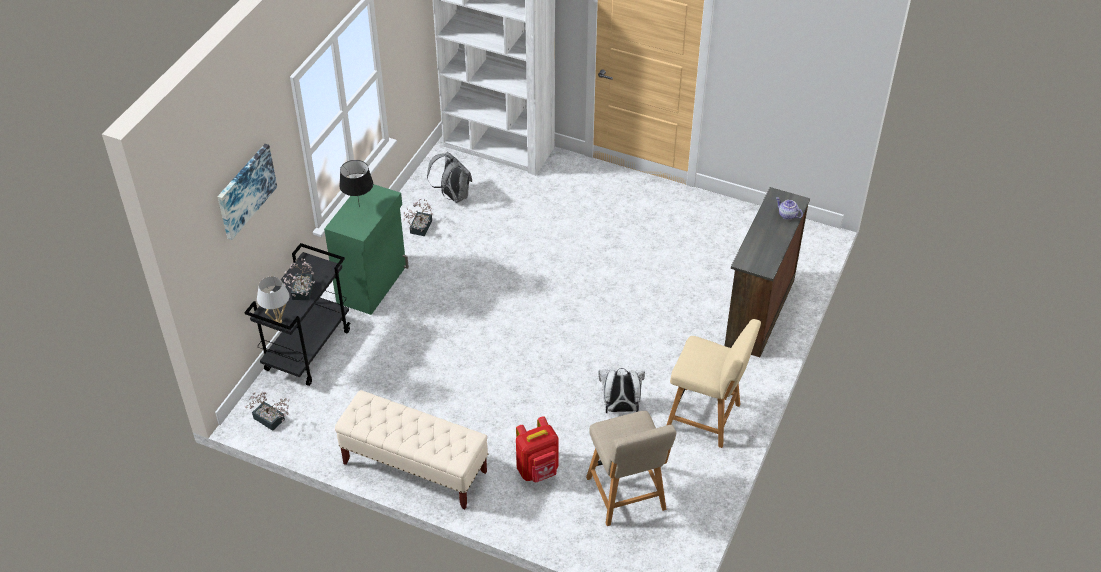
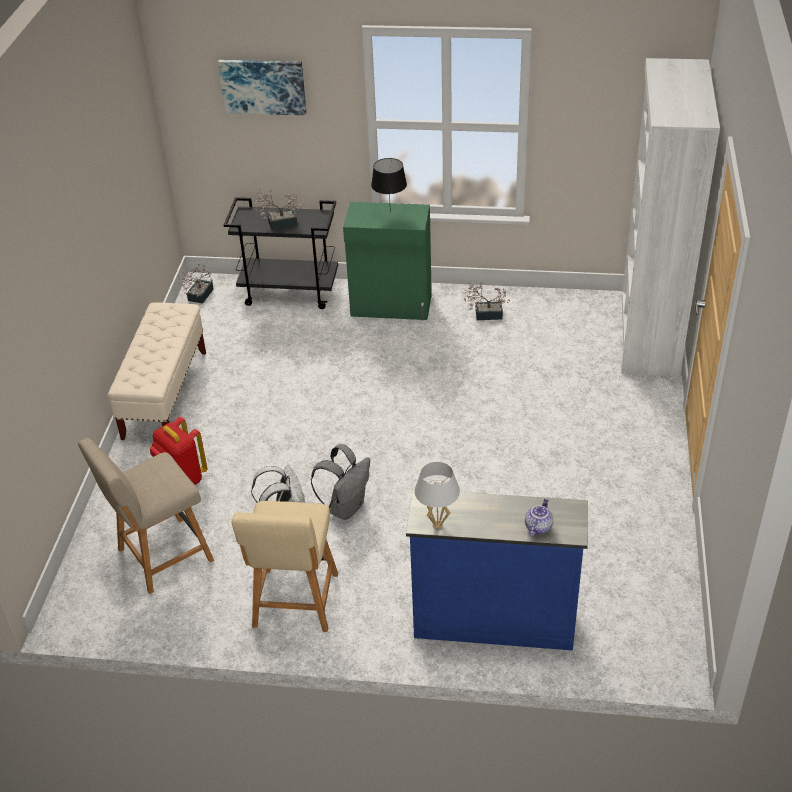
camera: 75 degrees right, 5 degrees down
(278, 322) = (237, 221): white table lamp -> white table lamp (437, 525)
(453, 196) = (548, 323): grey backpack -> grey backpack (346, 507)
(758, 312) = (493, 621): brown dresser -> blue dresser

